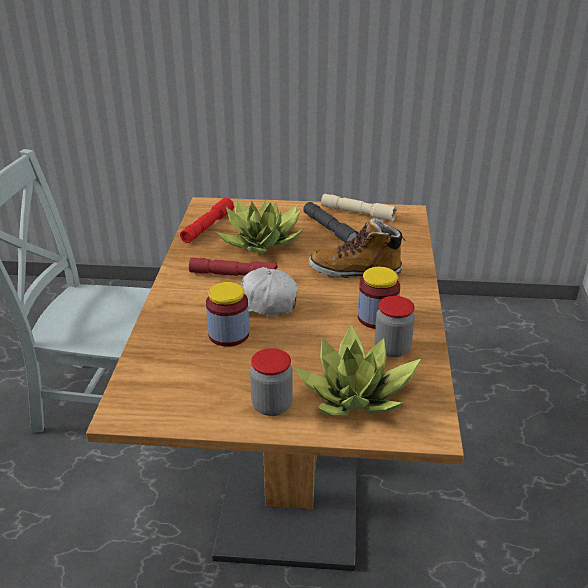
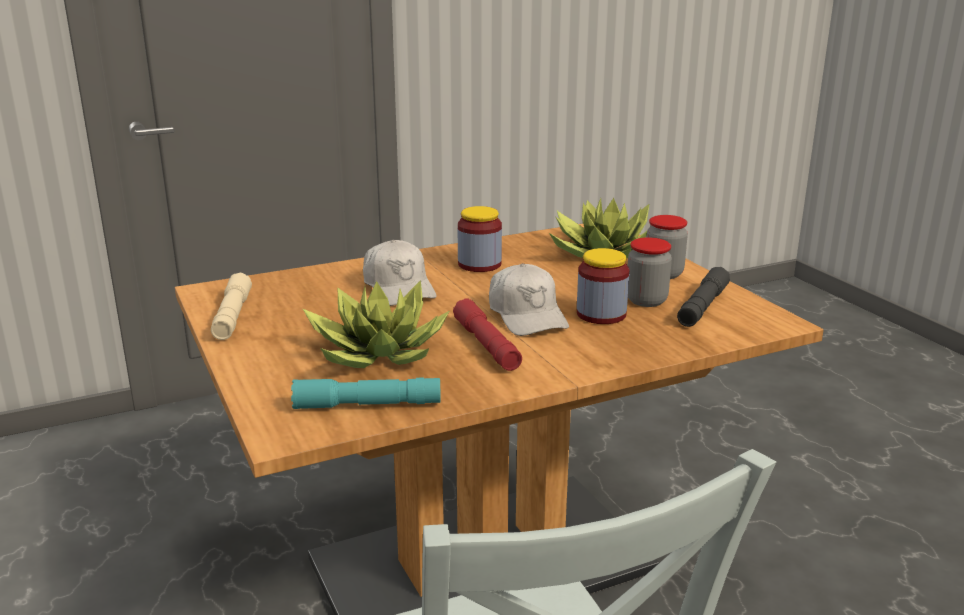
camera: 120 degrees left, 10 degrees down
(208, 227) = (367, 405): red flashlight -> turquoise flashlight
(329, 229) = (299, 322): grey flashlight -> grey flashlight (702, 307)
(355, 271) = (399, 288): boot -> white cap
(392, 348) = (521, 252): jar -> jar (646, 300)

